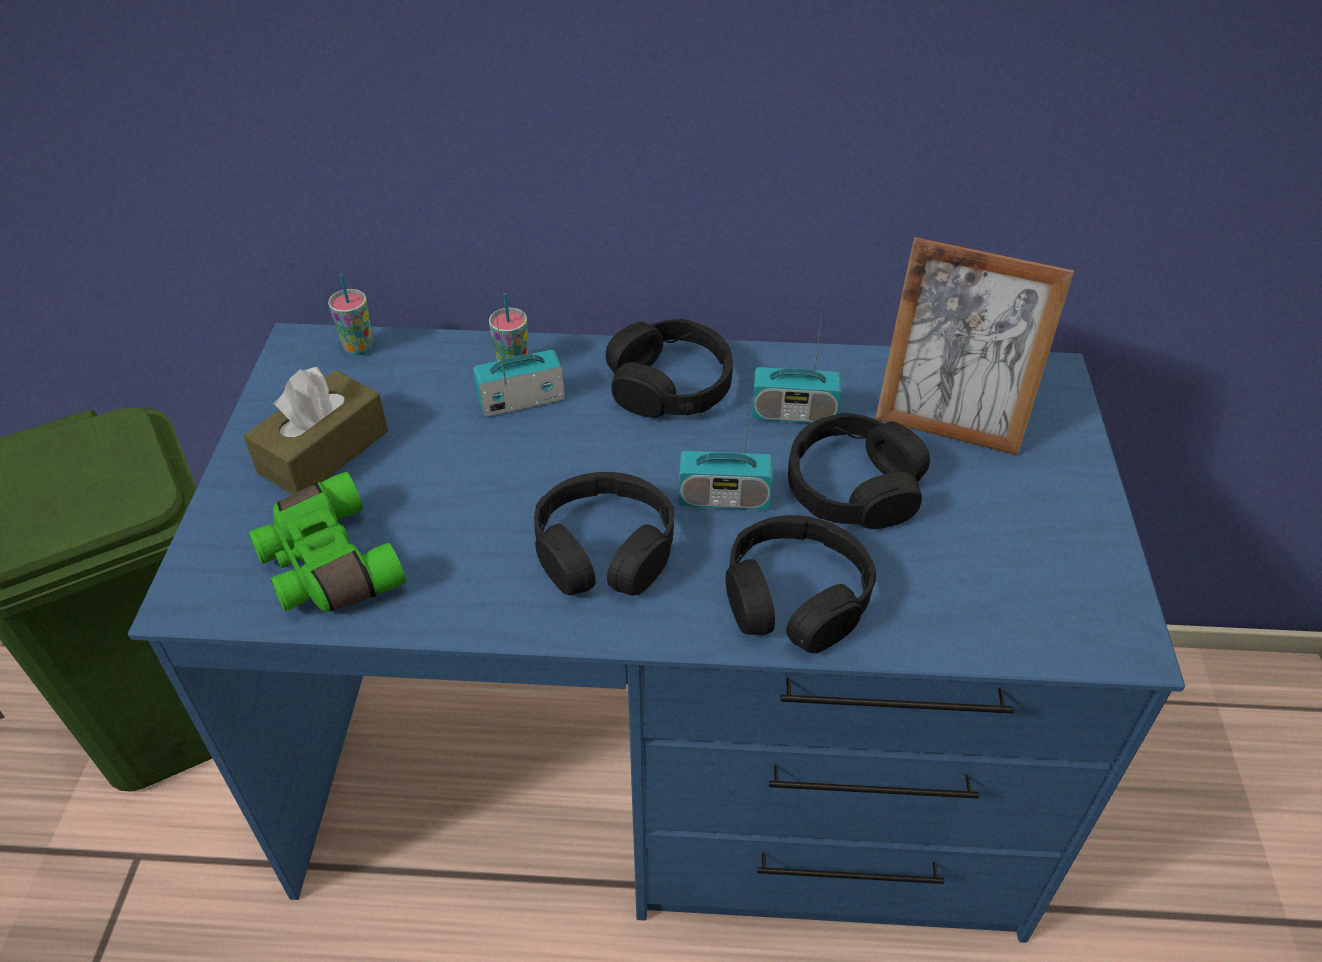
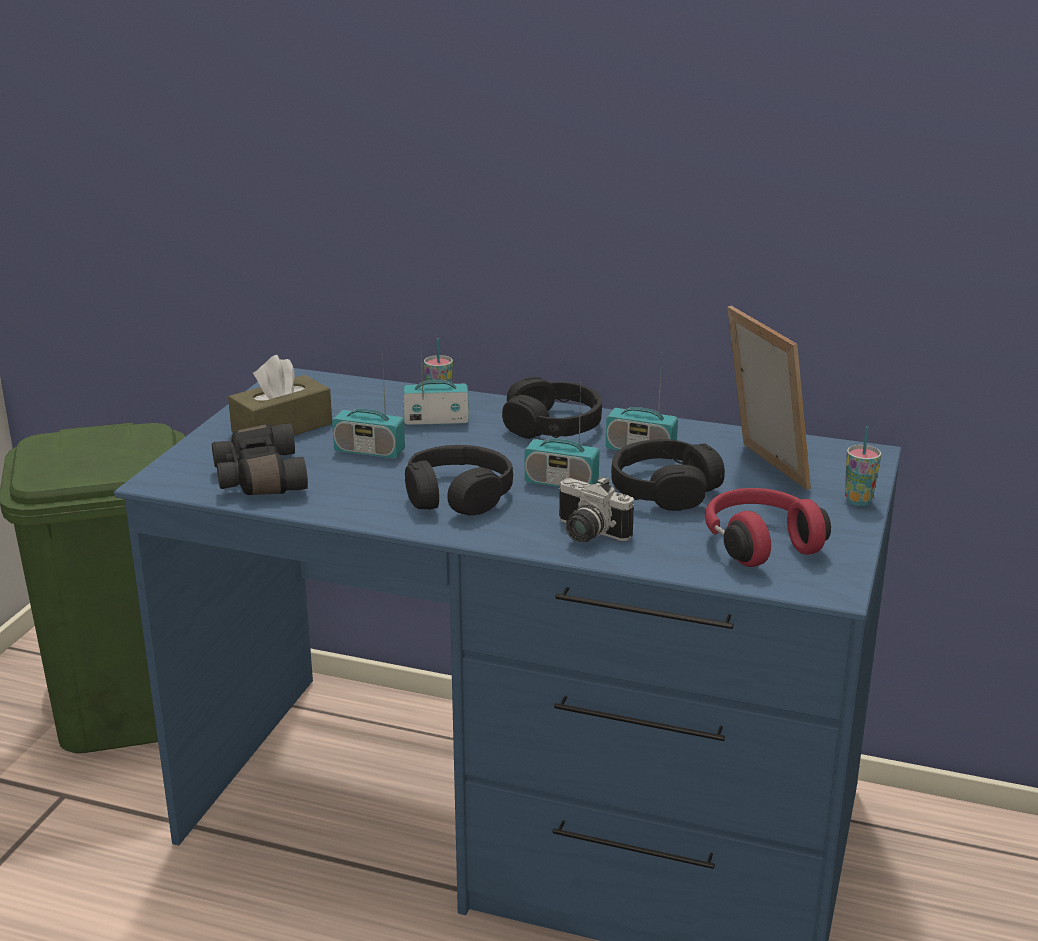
camera: 15 degrees right, 20 degrees down
(326, 566) = (258, 478): green binoculars -> black binoculars
(359, 348) = (331, 383): cup -> cup (858, 501)
(457, 479) = (369, 451): none -> radio
(795, 597) = (586, 534): black headphones -> camera
(949, 424) = (762, 468): picture frame -> picture frame turned 150 degrees counterclockwise
(1006, 571) = (759, 543): none -> red headphones

